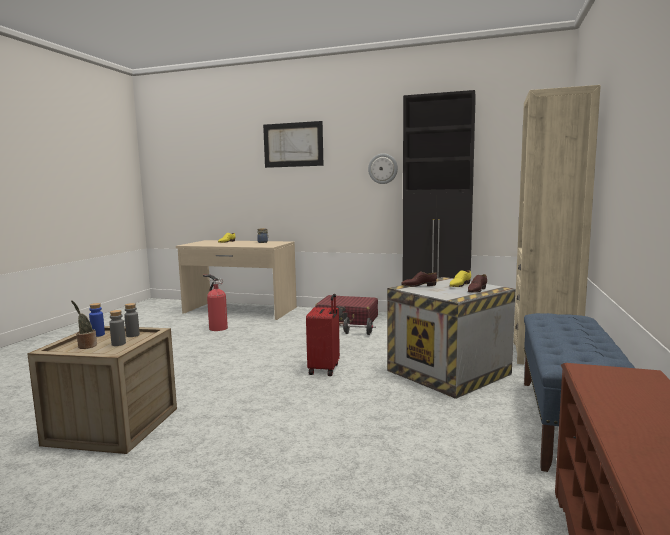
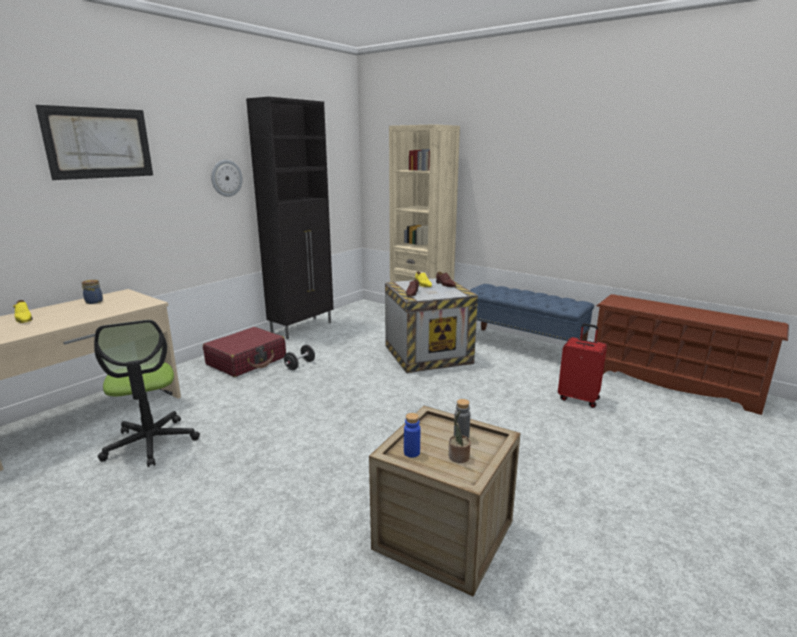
camera: 70 degrees left, 10 degrees up
(133, 335) = (429, 429): grey bottle -> none
(217, 328) = (151, 443): fire extinguisher -> office chair
(325, 369) = (380, 396): red suitcase -> red suitcase (579, 398)

